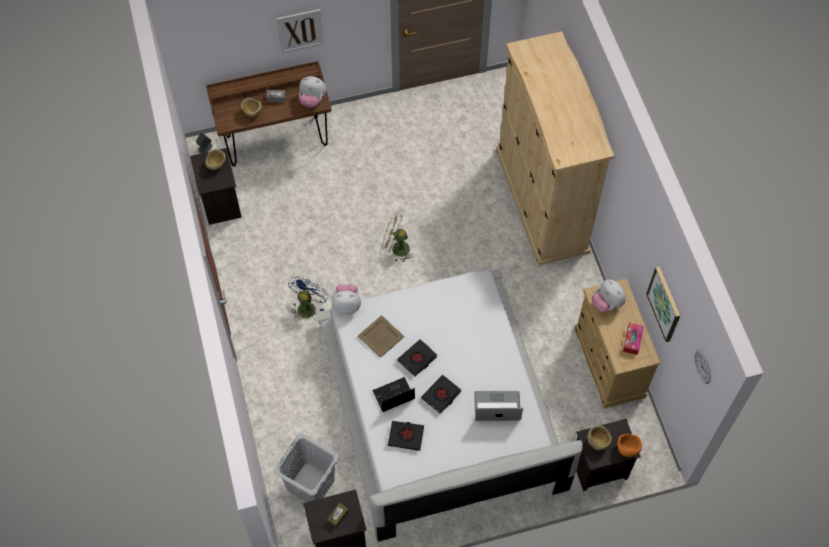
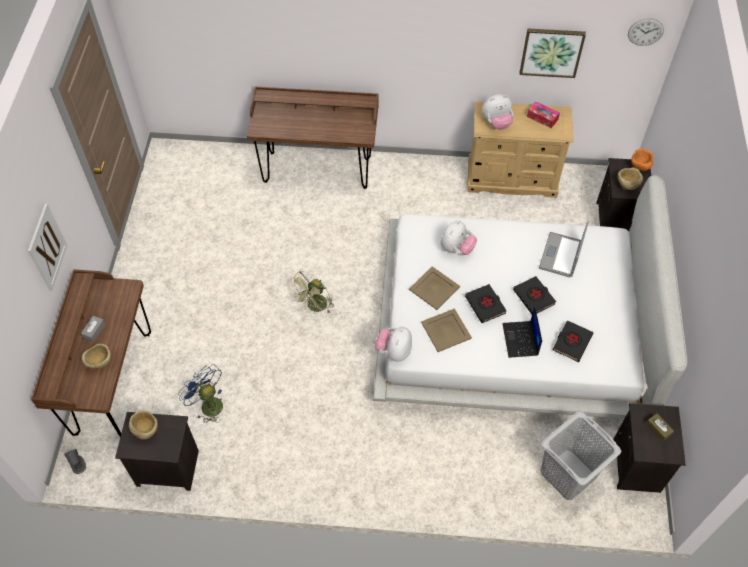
camera: 70 degrees left, 5 degrees down
(307, 306) = (348, 414): blue fan -> blue fan (208, 404)
(312, 100) = (120, 295): plush toy -> plush toy (456, 248)
(419, 315) = (434, 288): none -> beige tray
(542, 199) = (317, 170): beige wardrobe -> brown desk

